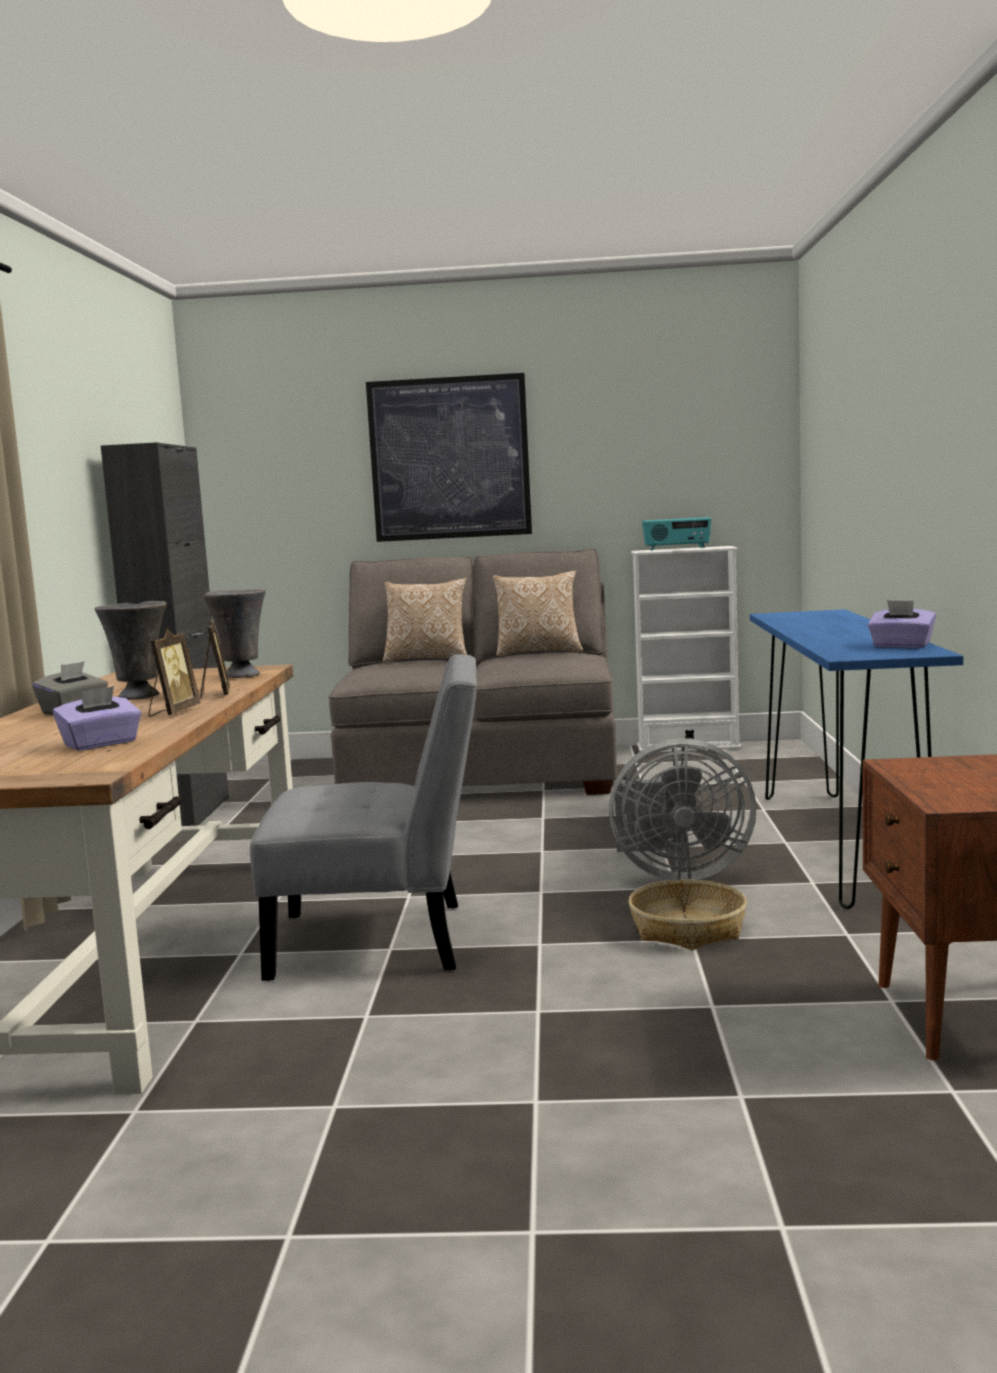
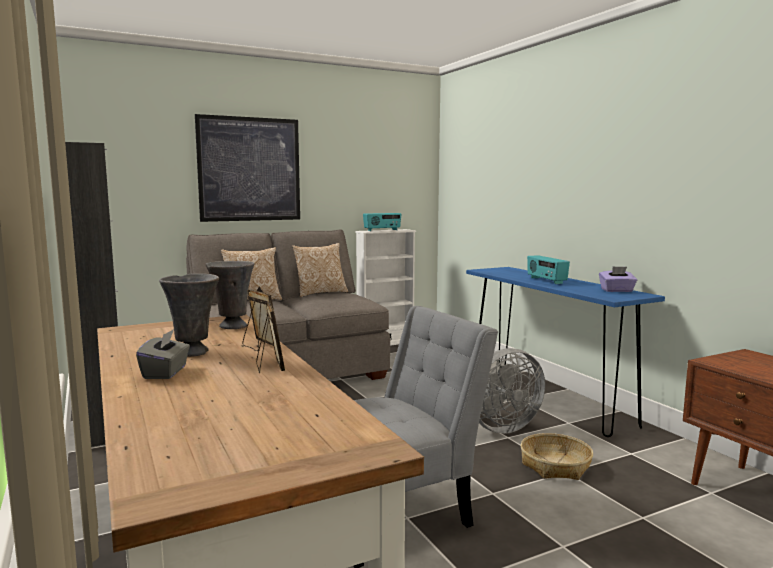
camera: 30 degrees left, 0 degrees up
(101, 744) = (293, 409): purple tissue box -> none
(827, 630) = (546, 280): none -> radio

